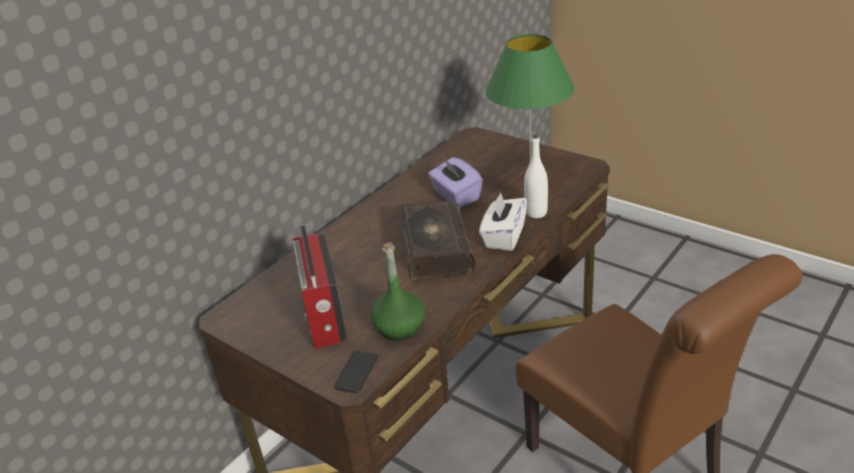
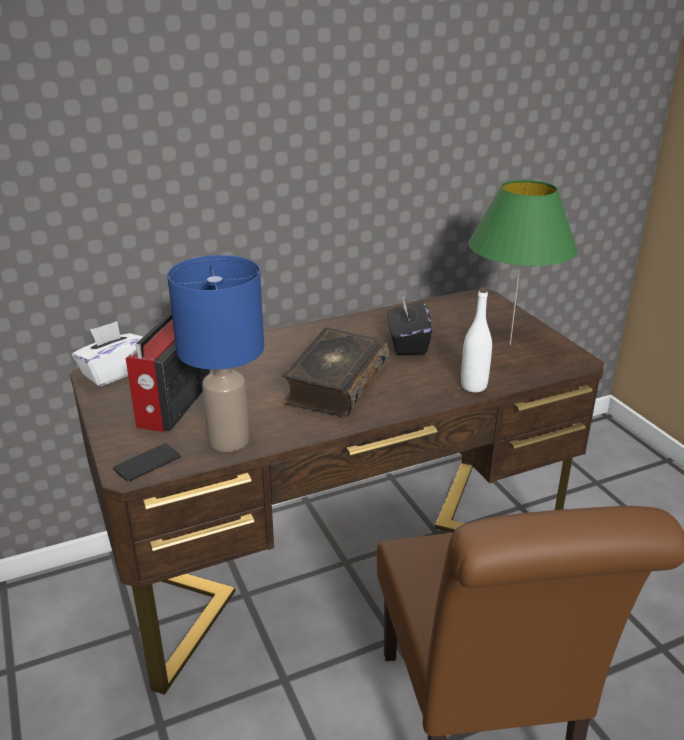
camera: 25 degrees right, 5 degrees down
(399, 327) = (227, 440): green bottle -> blue table lamp
(456, 196) = (407, 344): purple tissue box -> black tissue box
(503, 237) = (416, 396): white tissue box -> white tissue box (114, 372)

